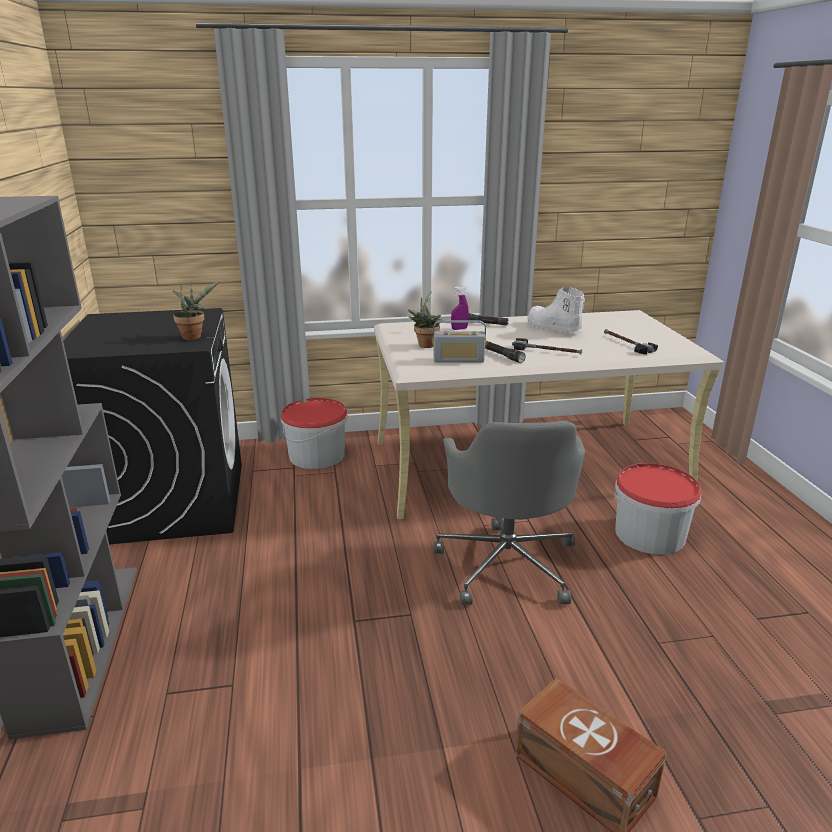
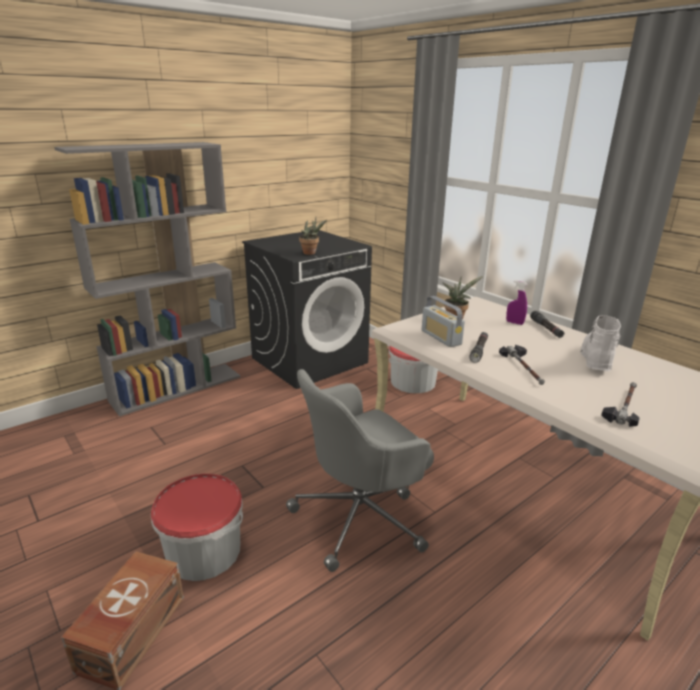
camera: 60 degrees right, 0 degrees up
(650, 534) = (499, 610): bucket -> bucket (203, 551)

